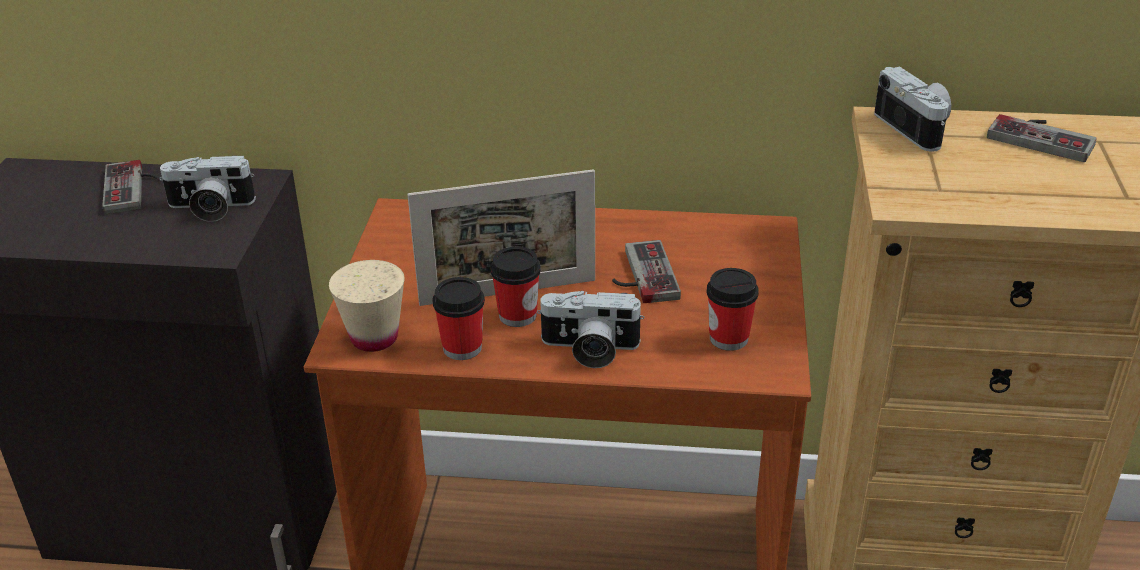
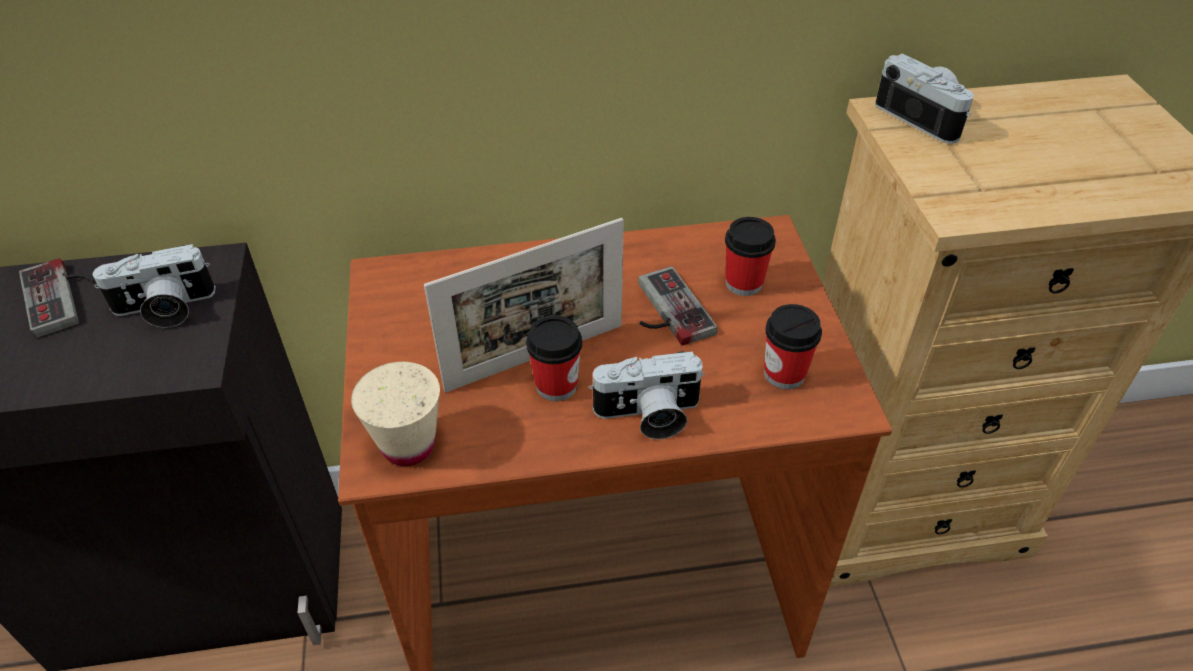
camera: 15 degrees left, 10 degrees up
(462, 348) = (511, 440): cup -> cup (743, 283)
(1043, 137) = (1045, 110): game controller -> none

